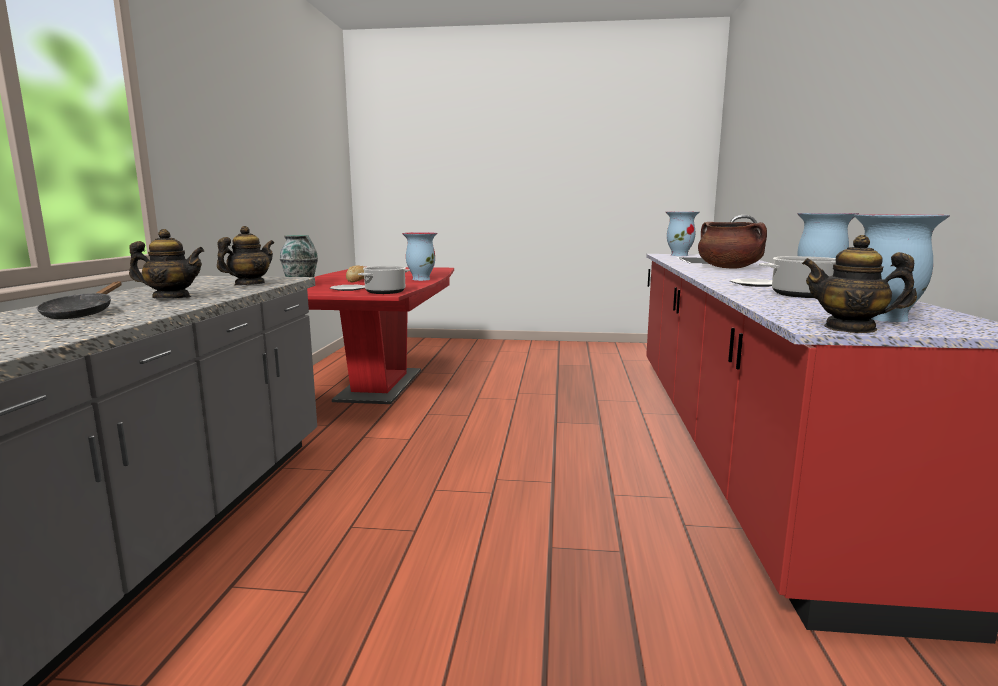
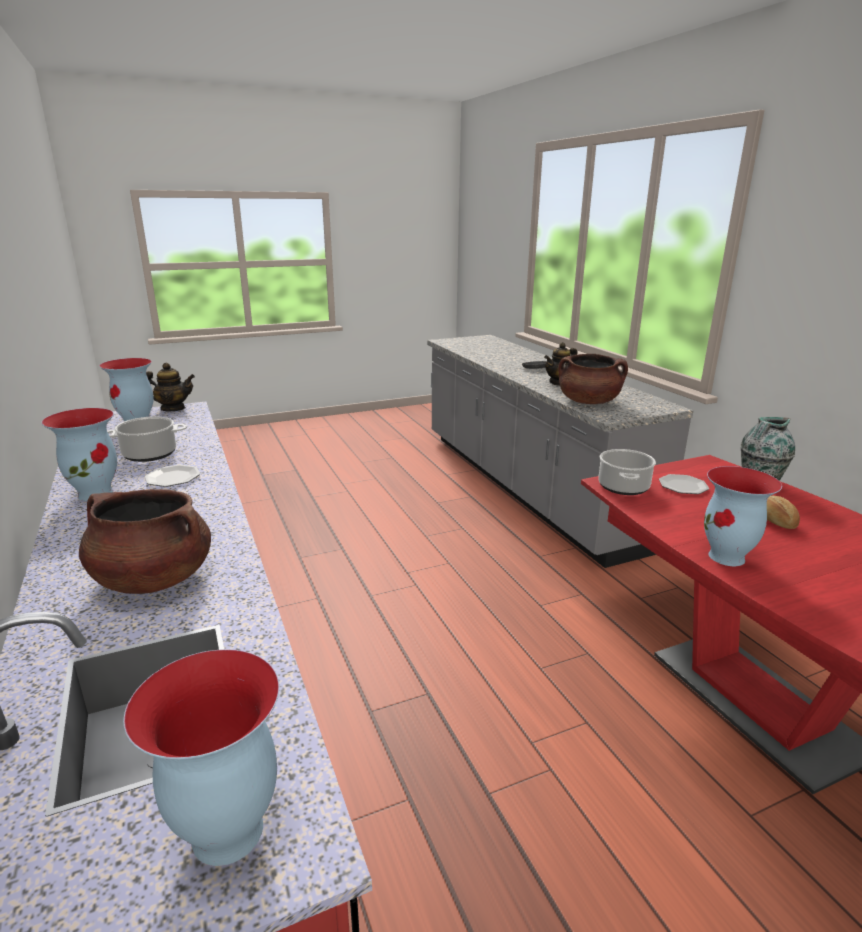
camera: 150 degrees right, 10 degrees up
(249, 284) = (588, 402): teapot -> brown cooking pot

